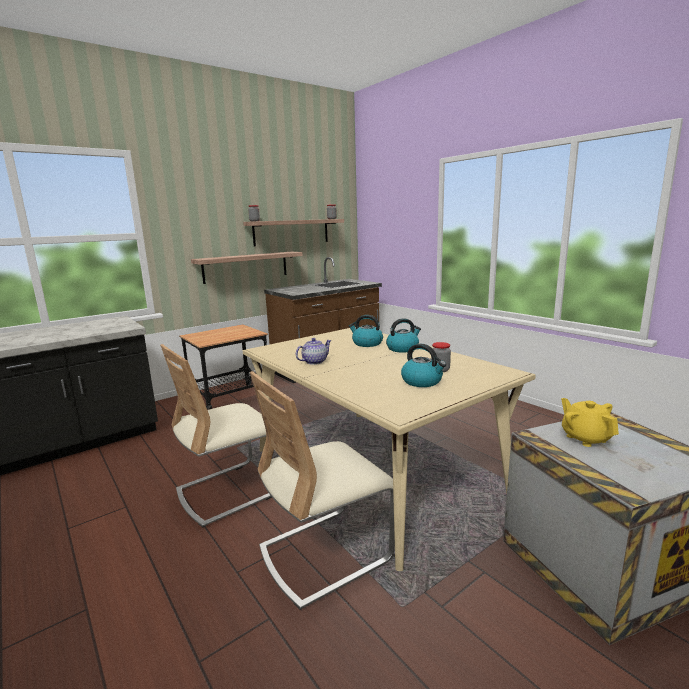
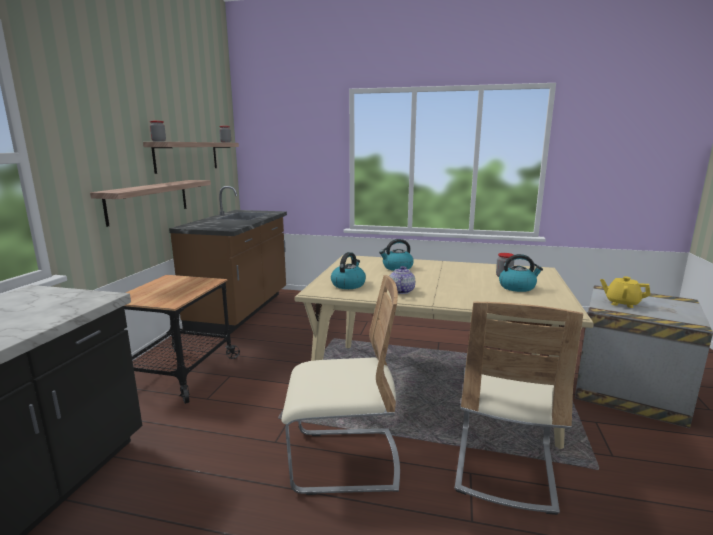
camera: 40 degrees left, 0 degrees up
(229, 491) = (344, 461): beige chair -> beige chair turned 105 degrees counterclockwise
(403, 348) = (435, 266): kettle -> kettle (348, 284)

